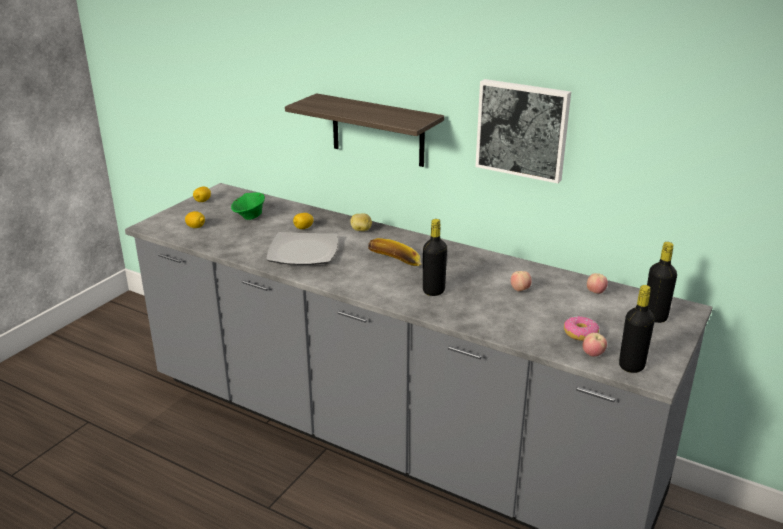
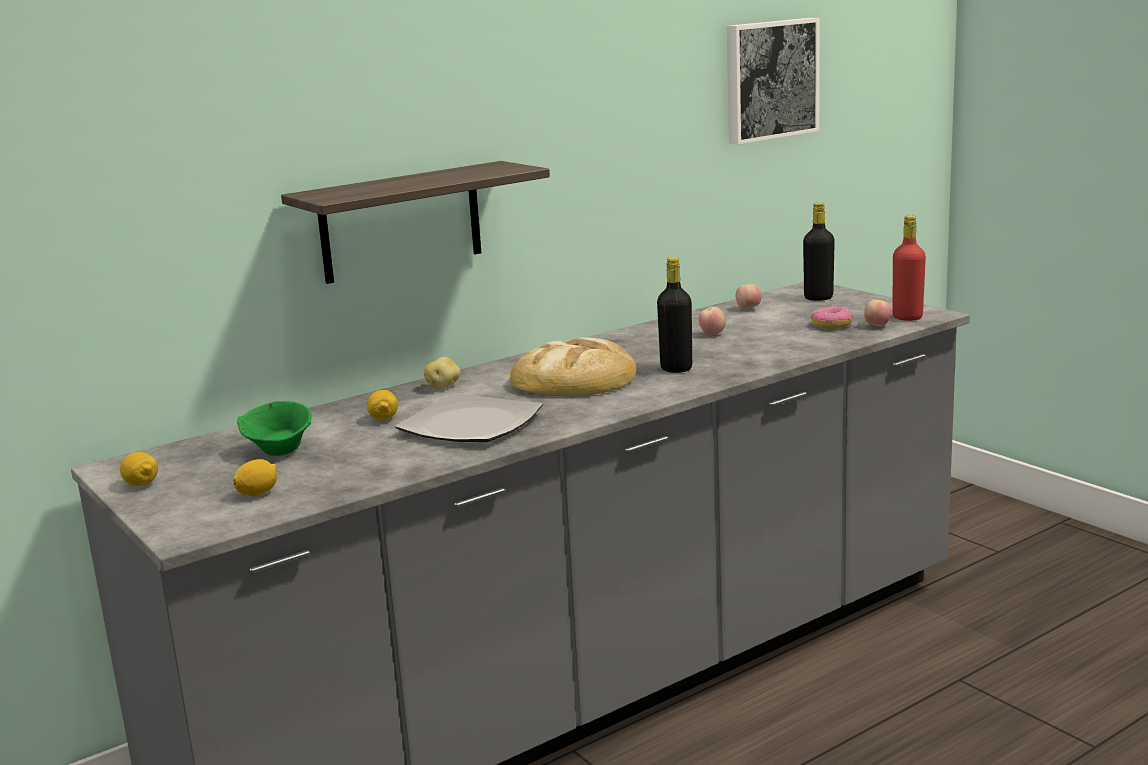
camera: 65 degrees left, 10 degrees down
(394, 263) = (575, 379): banana -> bread
(523, 129) = (602, 146): picture -> picture (769, 80)
(631, 366) = (907, 317): black bottle -> red bottle

